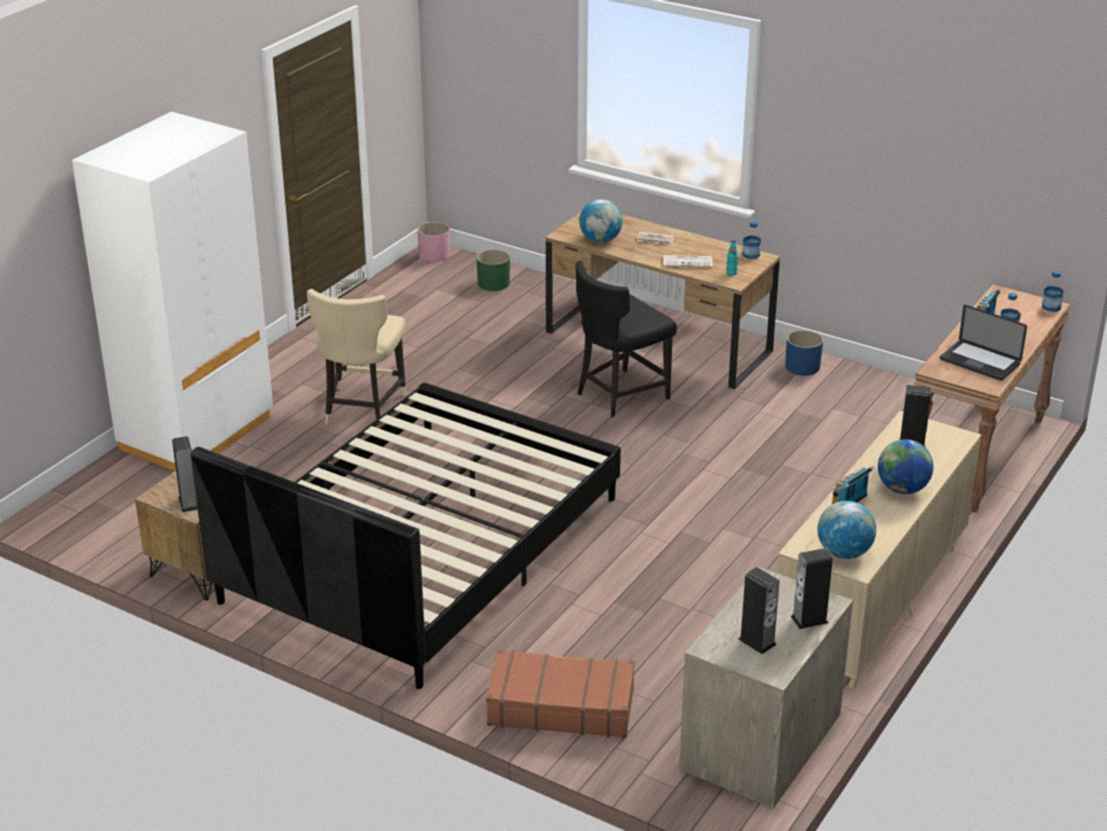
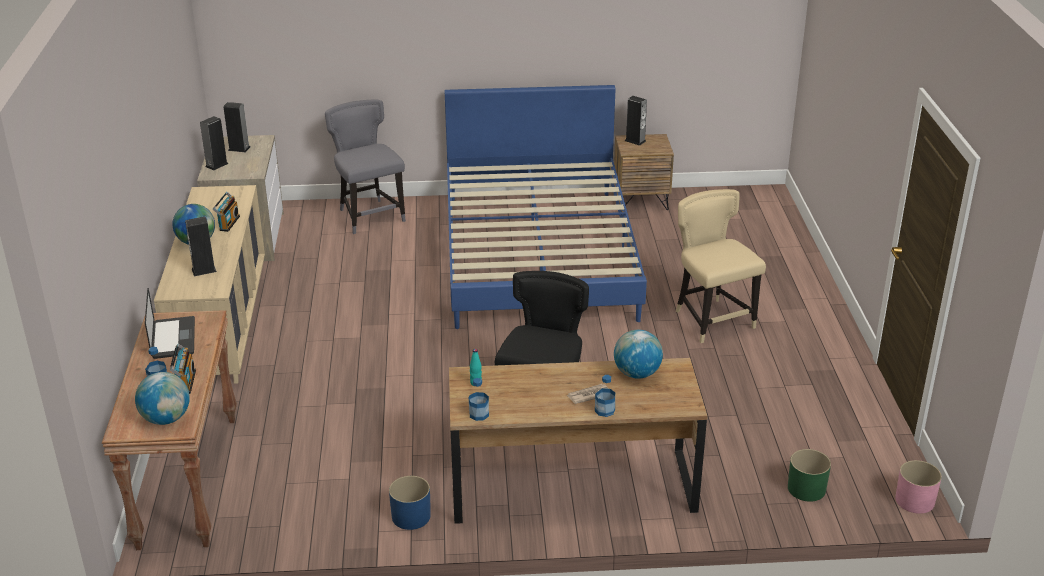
camera: 145 degrees right, 0 degrees up
(196, 433) = (783, 262): white wardrobe -> none
(422, 549) = (539, 254): black bed -> blue bed
(560, 706) = (369, 216): brown suitcase -> grey chair
(688, 262) = (529, 381): newspaper -> none
(844, 553) = (215, 196): globe -> globe (166, 419)
(980, 362) = (173, 339): laptop -> laptop turned 75 degrees clockwise
(1051, 307) = (121, 428): bottle -> bottle (604, 410)

